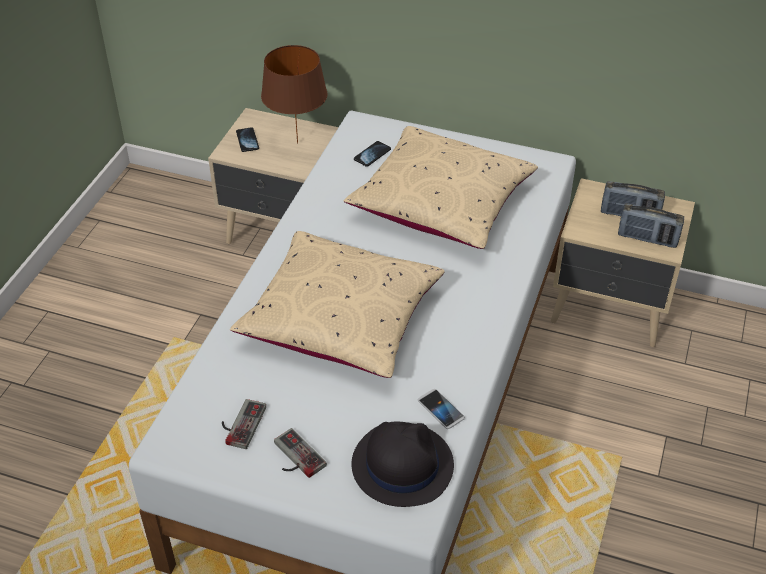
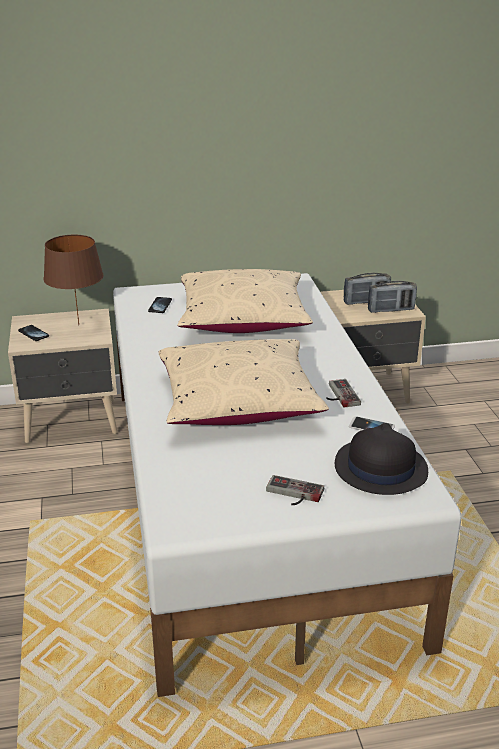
camera: 30 degrees left, 15 degrees down
(240, 423) = (224, 489): game controller -> game controller (339, 395)

